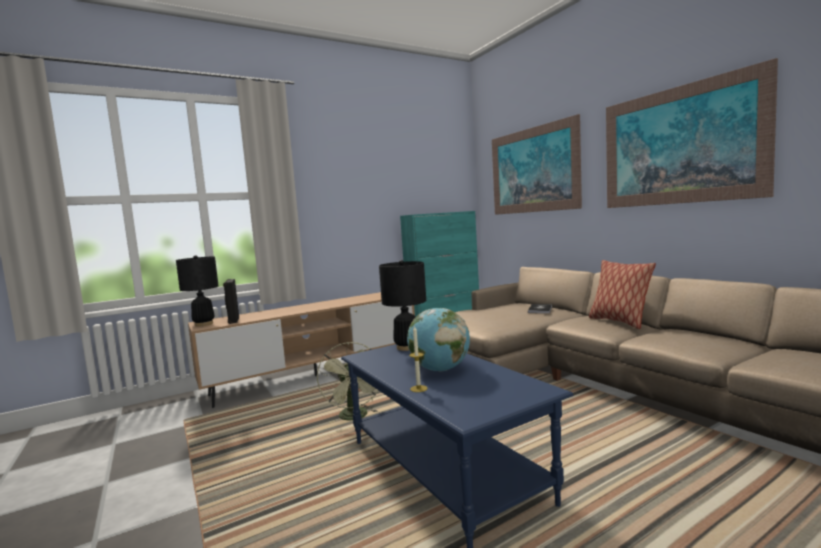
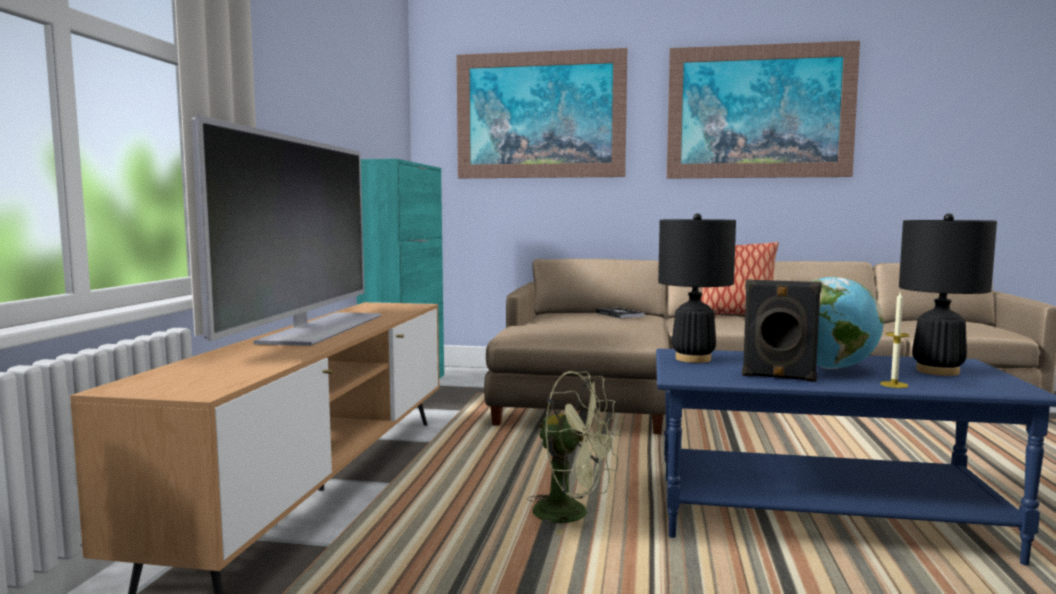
camera: 50 degrees left, 0 degrees up
(204, 324) = (168, 388): black table lamp -> black table lamp (938, 371)
(233, 320) = (230, 371): black speaker -> black speaker (778, 377)
(320, 304) = (320, 328): none -> television

